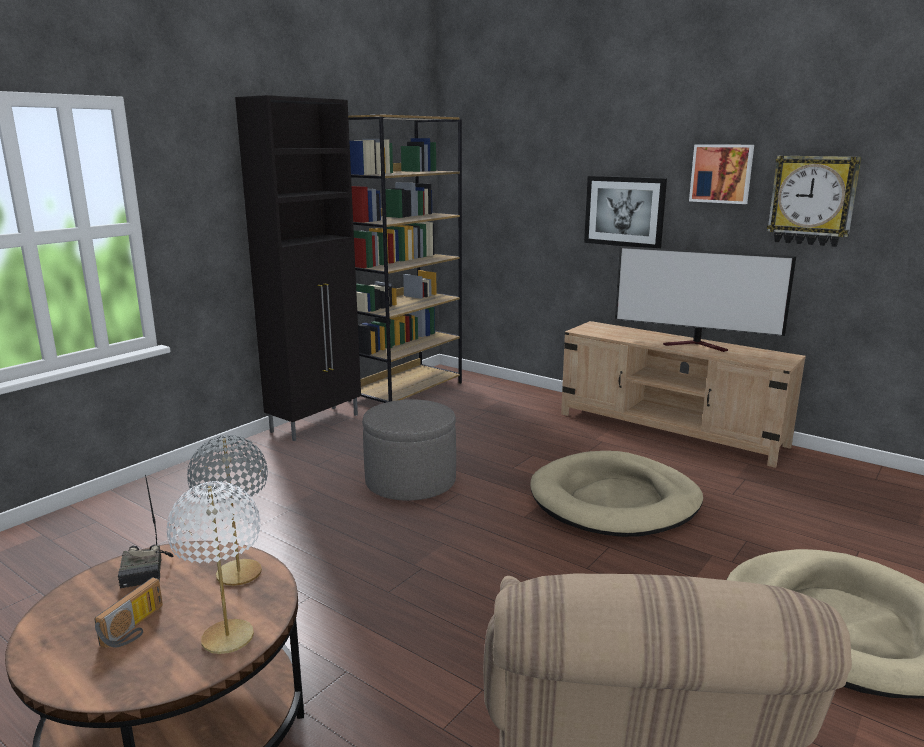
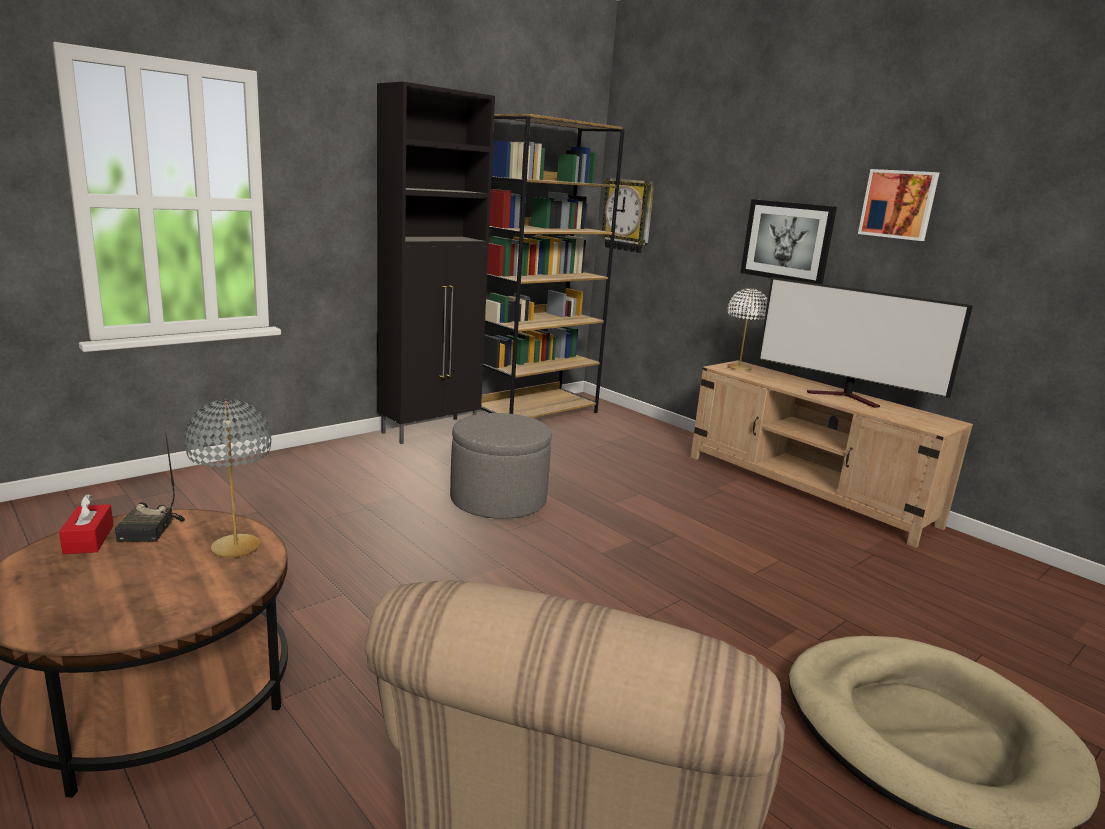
camera: 10 degrees right, 0 degrees up
(90, 591) = (89, 539): none -> red tissue box
(135, 628) = (107, 580): radio -> none
(228, 638) = (186, 606): white table lamp -> white table lamp (739, 368)
(615, 500) = (710, 553): beige dog bed -> none
(812, 200) = (1001, 242): wall clock -> wall clock (628, 215)

